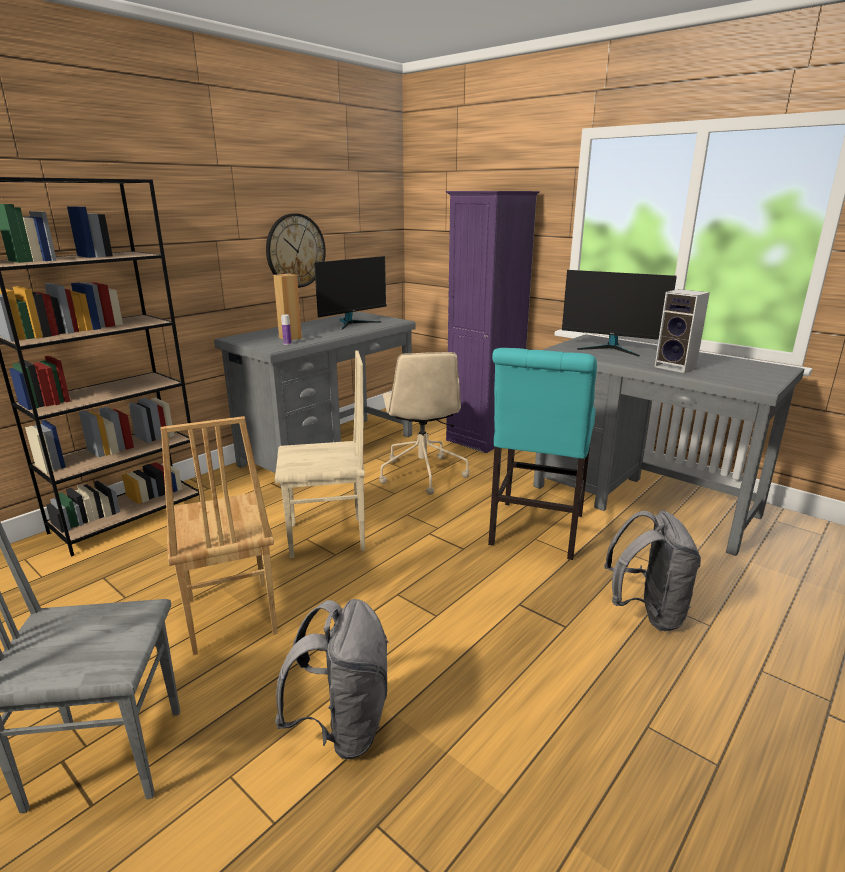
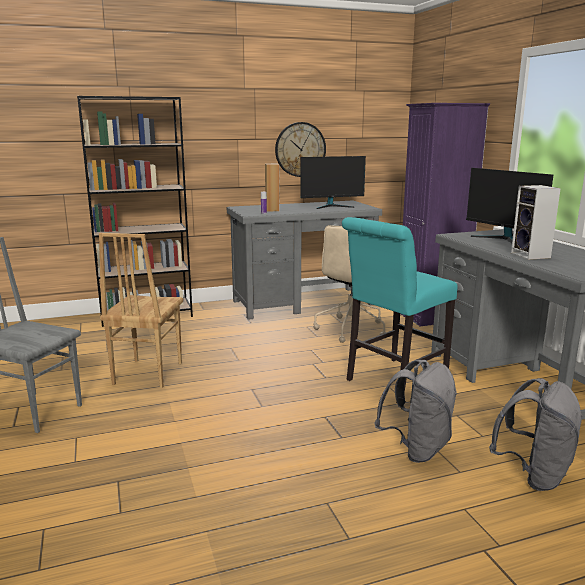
camera: 30 degrees right, 5 degrees down
(327, 538) = (244, 350): beige chair -> none
(343, 727) = (148, 438): grey backpack -> grey backpack (533, 474)

